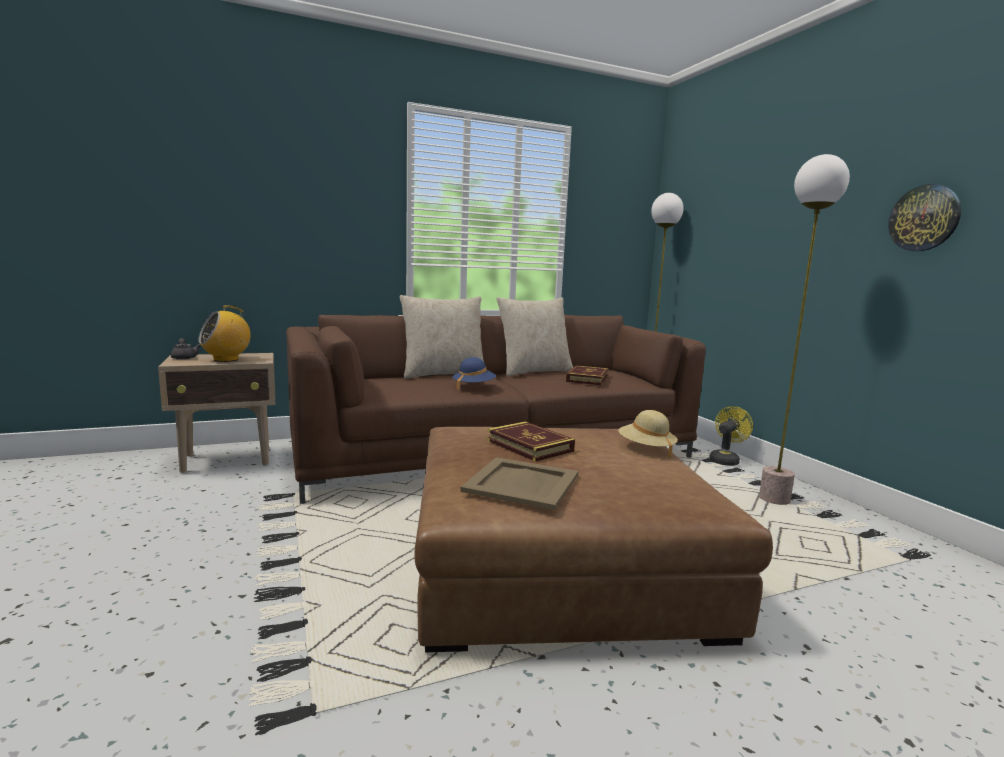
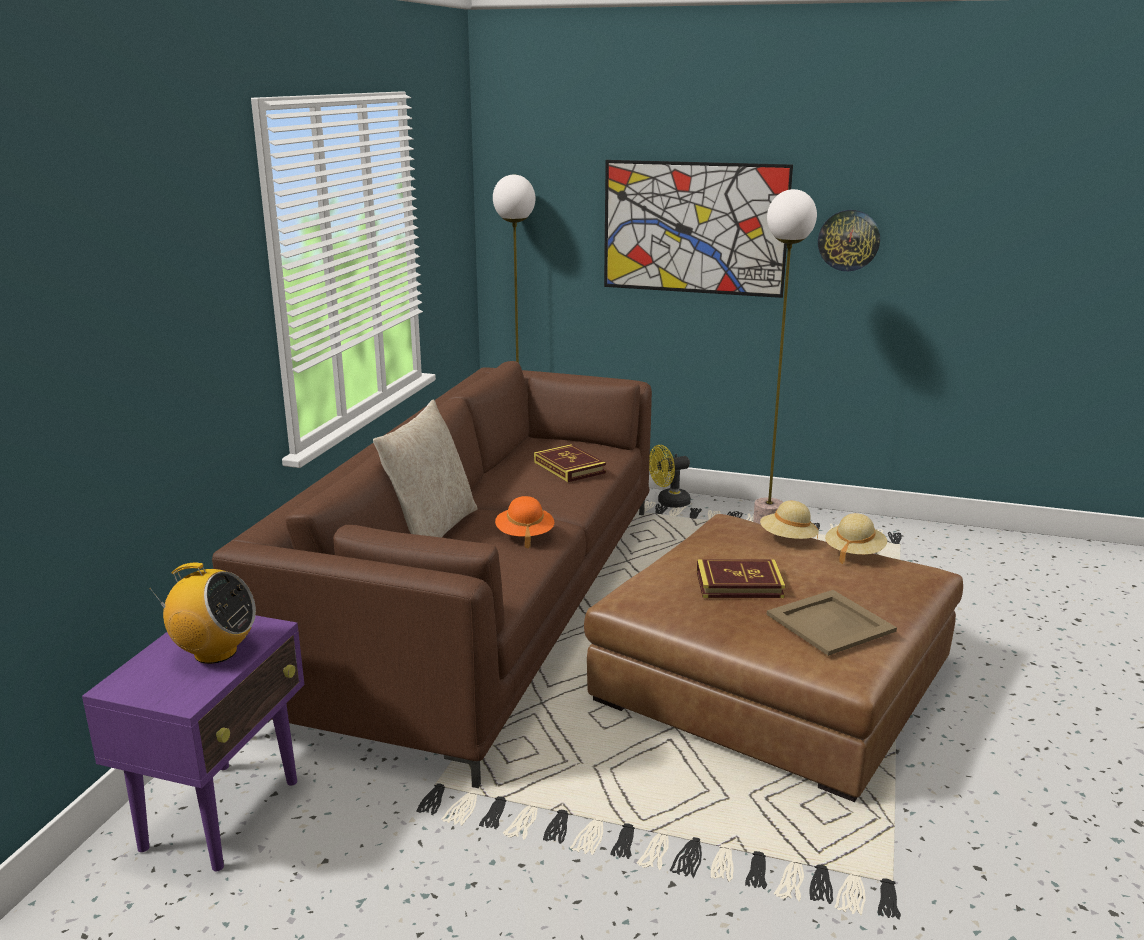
camera: 50 degrees left, 10 degrees up
(184, 357) = (139, 685): grey teapot -> none
(226, 359) = (214, 652): radio -> radio turned 75 degrees counterclockwise
(228, 460) = (223, 814): beige side table -> purple side table
(473, 387) = (524, 535): blue hat -> orange hat
(534, 372) = (492, 478): beige pillow -> none
(676, 471) = (854, 553): none -> beige hat
(725, 460) = (668, 503): yellow fan -> yellow fan turned 105 degrees counterclockwise
(784, 222) = (694, 228): none -> picture

